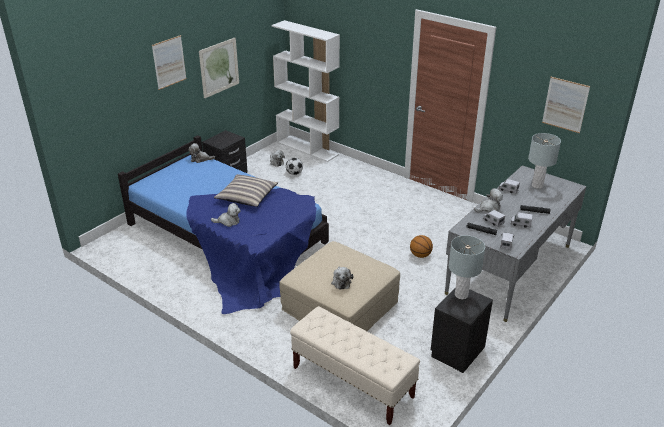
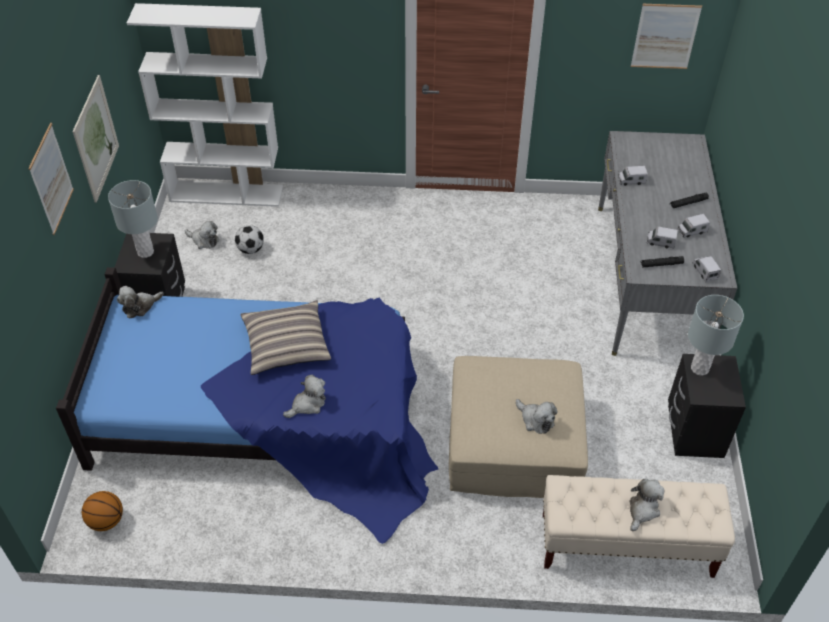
camera: 35 degrees left, 15 degrees up
(420, 255) = (536, 310): basketball -> basketball (106, 520)
(489, 208) = (637, 222): plush toy -> plush toy (642, 510)
(537, 185) = (655, 158): grey table lamp -> grey table lamp (145, 252)

